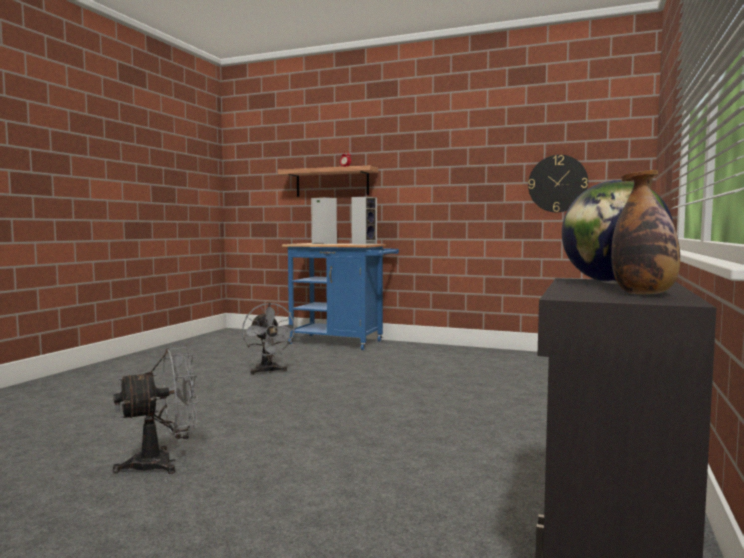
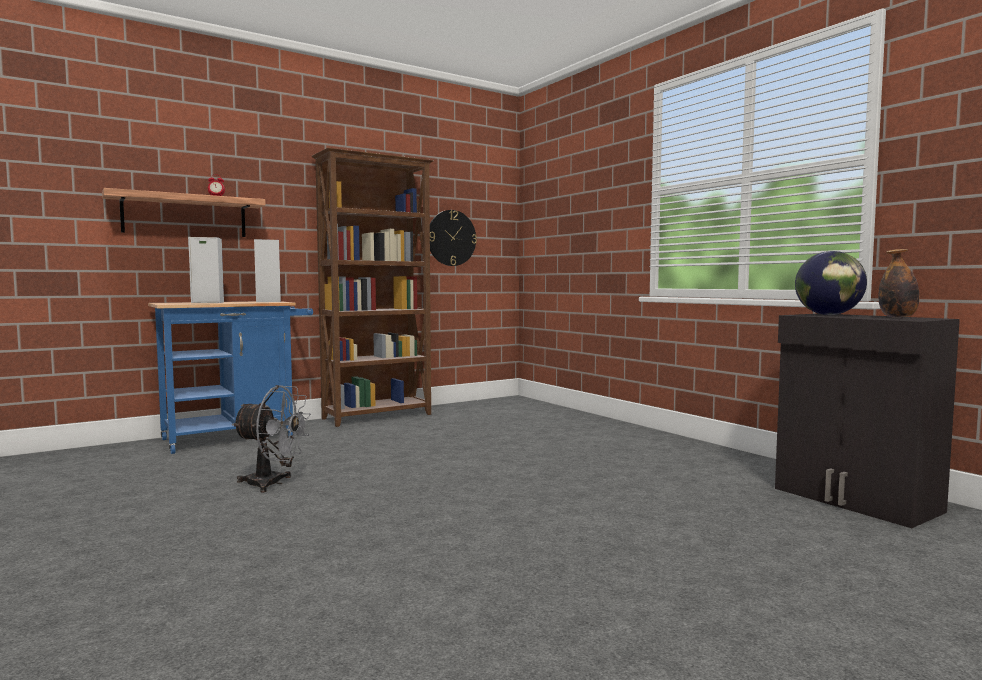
camera: 55 degrees left, 0 degrees up
(163, 463) = (516, 579): grey fan -> none
(458, 350) = (378, 417): none -> brown bookcase

